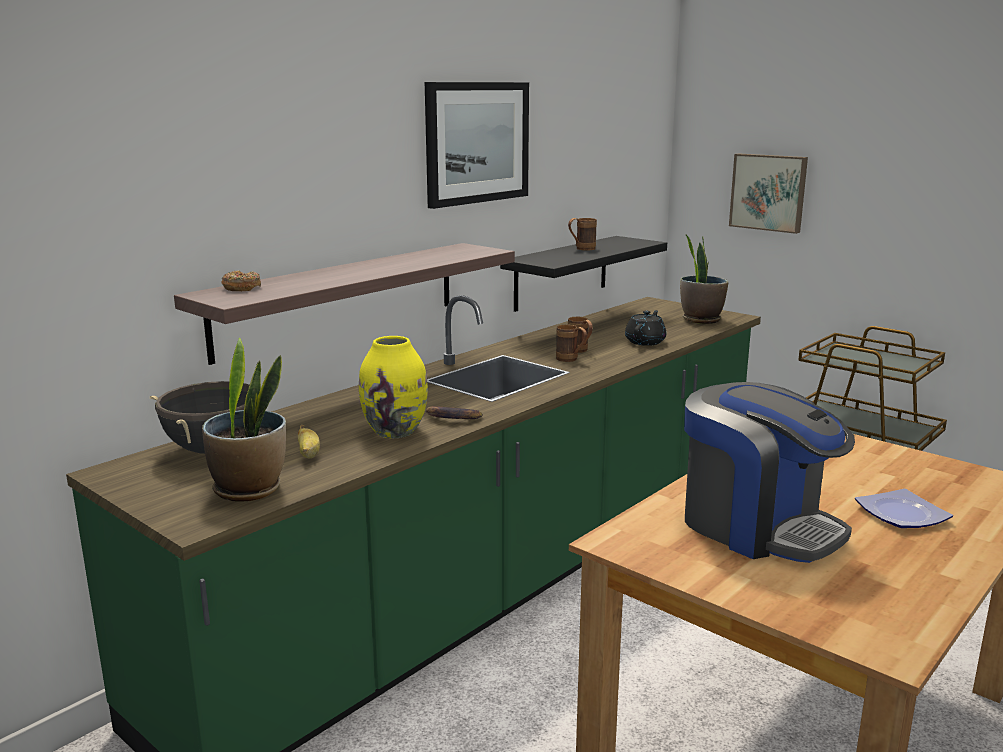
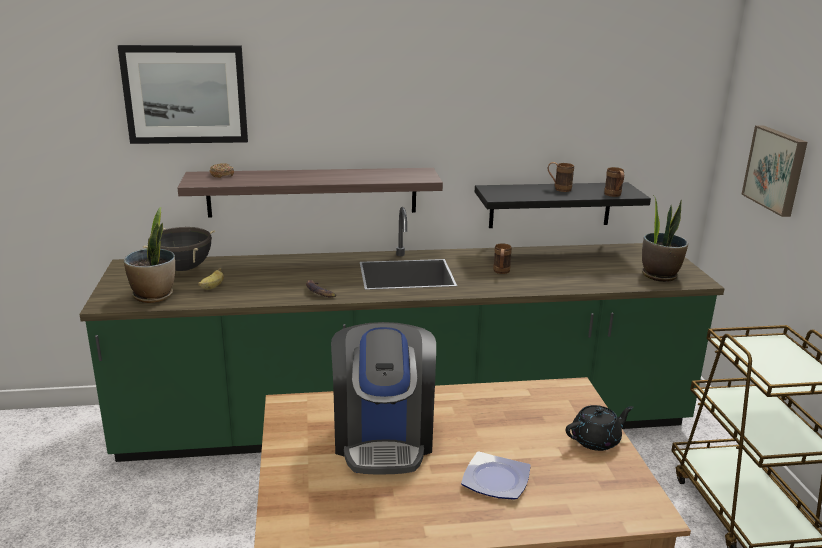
camera: 40 degrees right, 5 degrees up
(395, 431) = (276, 289): yellow vase -> none
(477, 142) = (453, 92): picture -> picture (185, 94)
(571, 360) = (479, 277): brown mug -> brown mug (614, 195)
(645, 342) = (566, 280): black teapot -> black teapot (596, 440)

